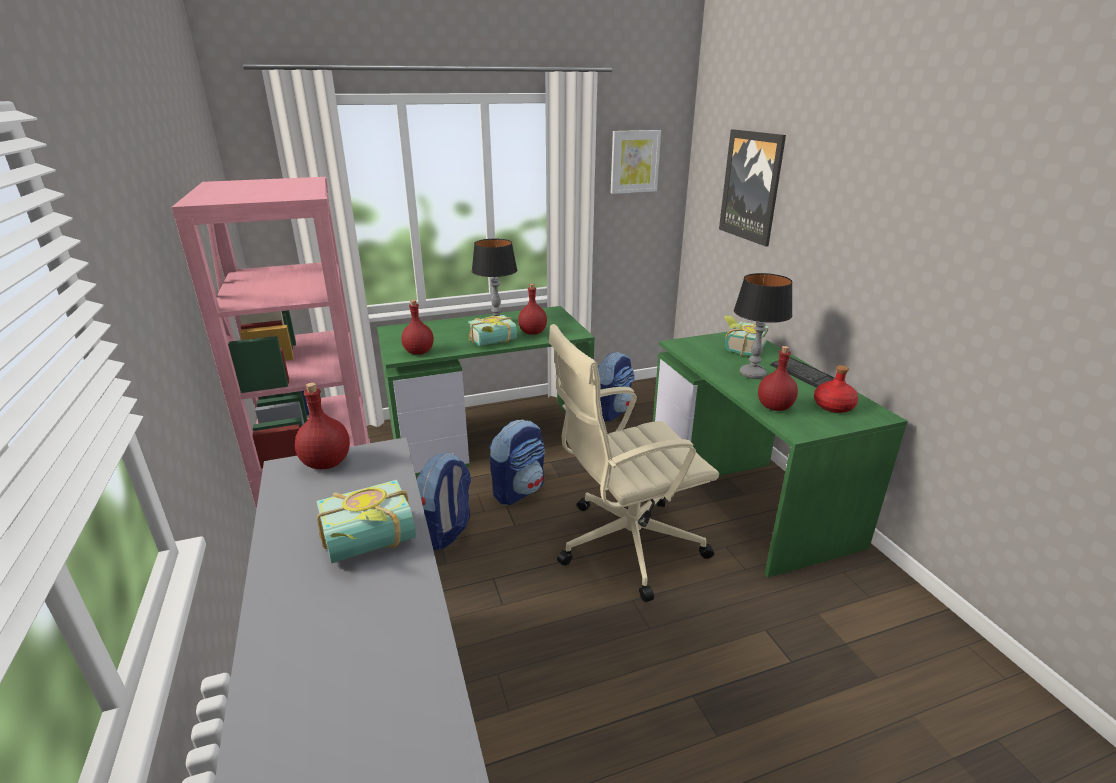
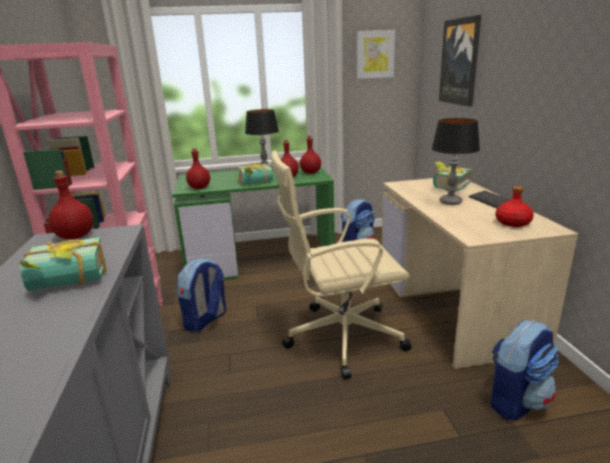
camera: 10 degrees right, 5 degrees down
(519, 490) = (269, 295): backpack -> backpack (516, 400)
(748, 493) = (454, 306): green desk -> beige desk
(774, 407) = (459, 222): red bottle -> red bottle (310, 172)

